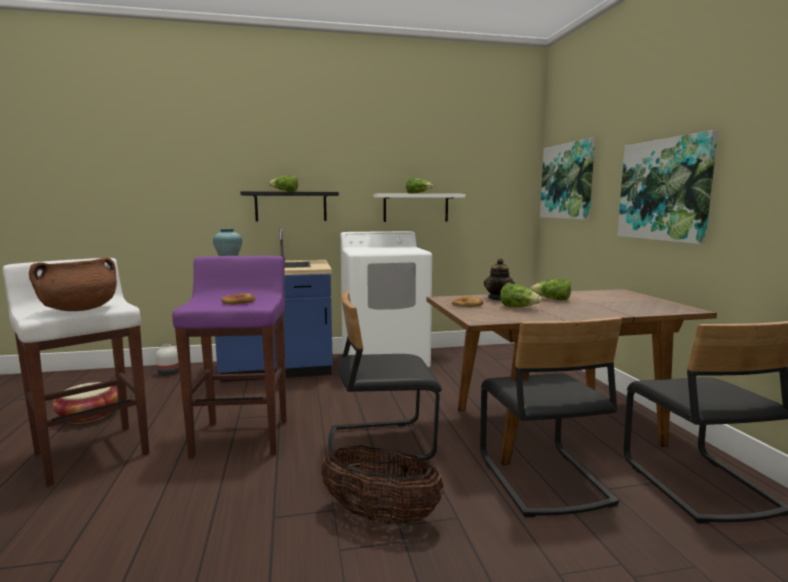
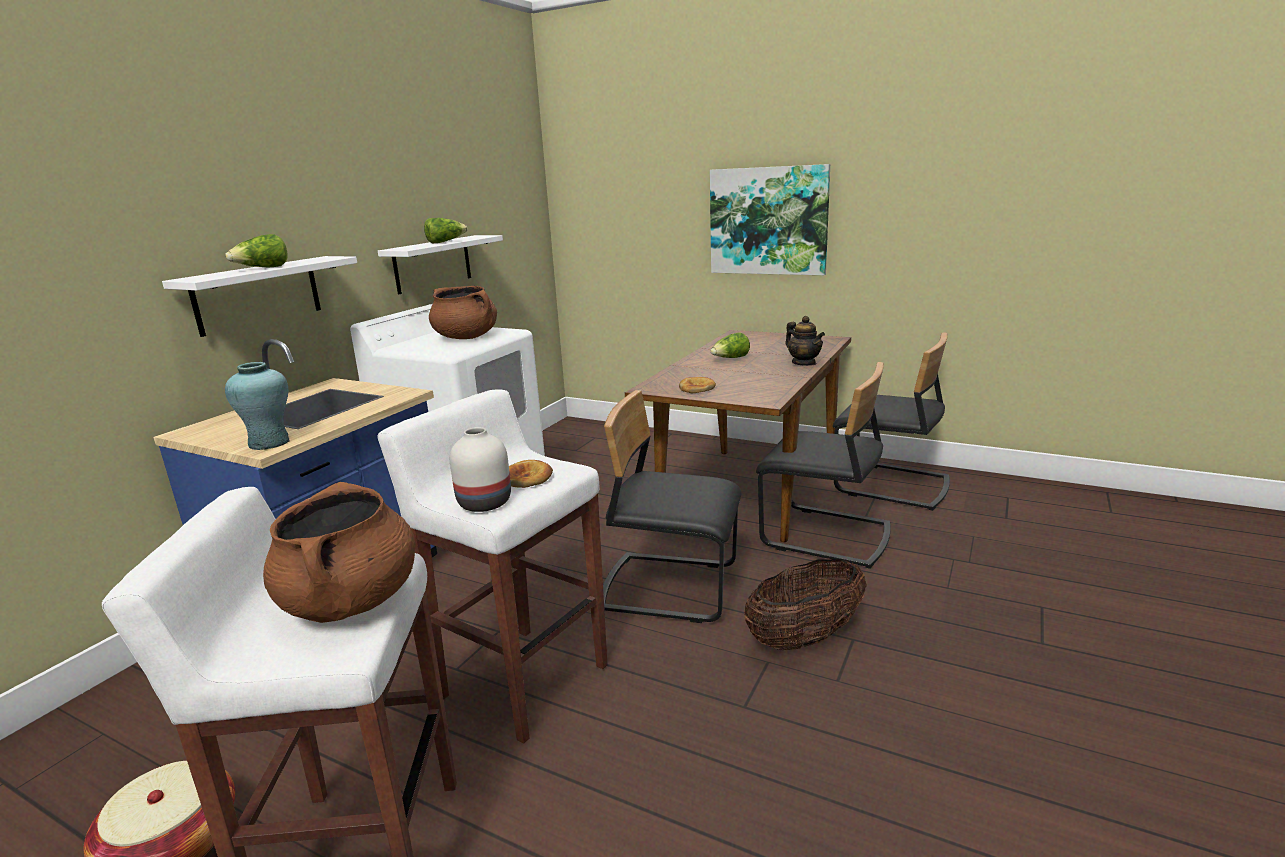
camera: 50 degrees left, 10 degrees up
(168, 373) = (138, 702): white vase -> white vase (486, 503)
(242, 437) = (522, 680): purple stool -> white stool
(291, 206) = (258, 295): black shelf -> white shelf
(380, 443) = (670, 587): black chair -> black chair turned 75 degrees clockwise
(390, 249) = (466, 337): none -> brown cooking pot
(499, 299) = (692, 372): teapot -> teapot (804, 363)
(519, 307) = (742, 376): lettuce -> none
(567, 181) = (606, 207): picture -> none

